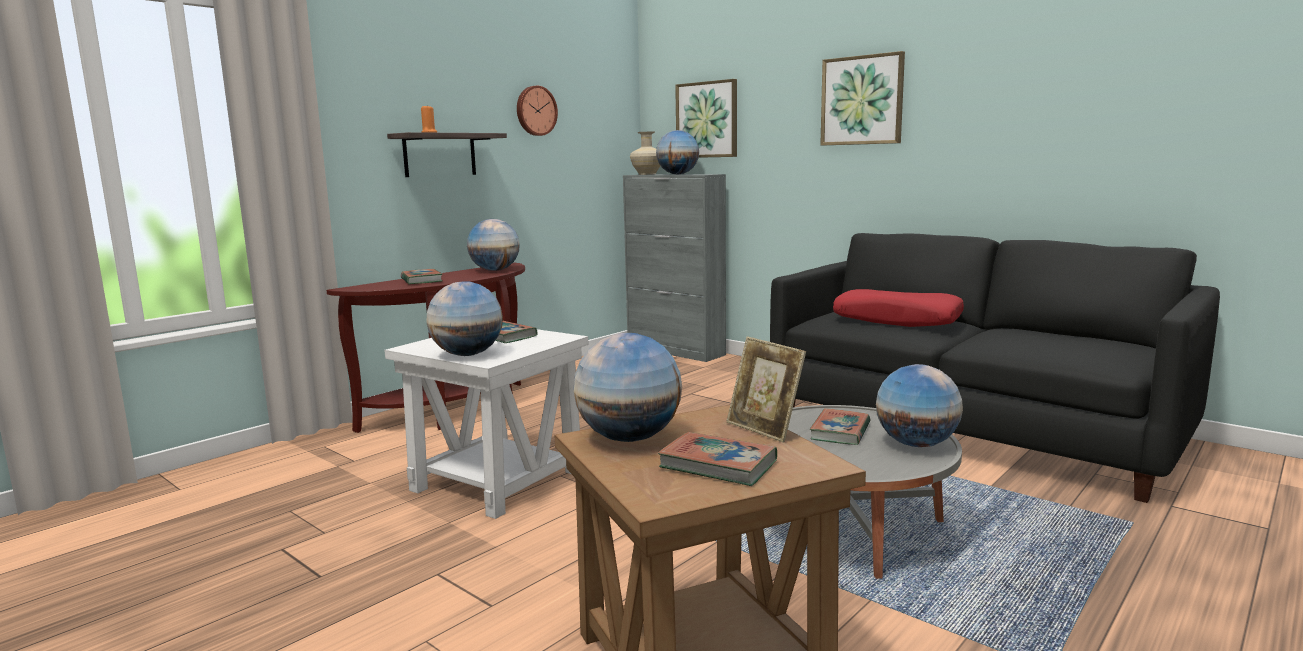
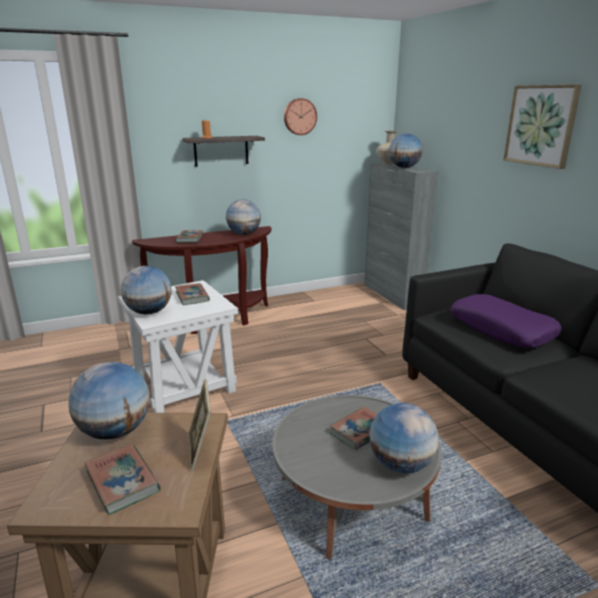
camera: 25 degrees right, 10 degrees up
(707, 120) = (433, 125): picture -> none
(897, 320) = (501, 329): red pillow -> purple pillow

